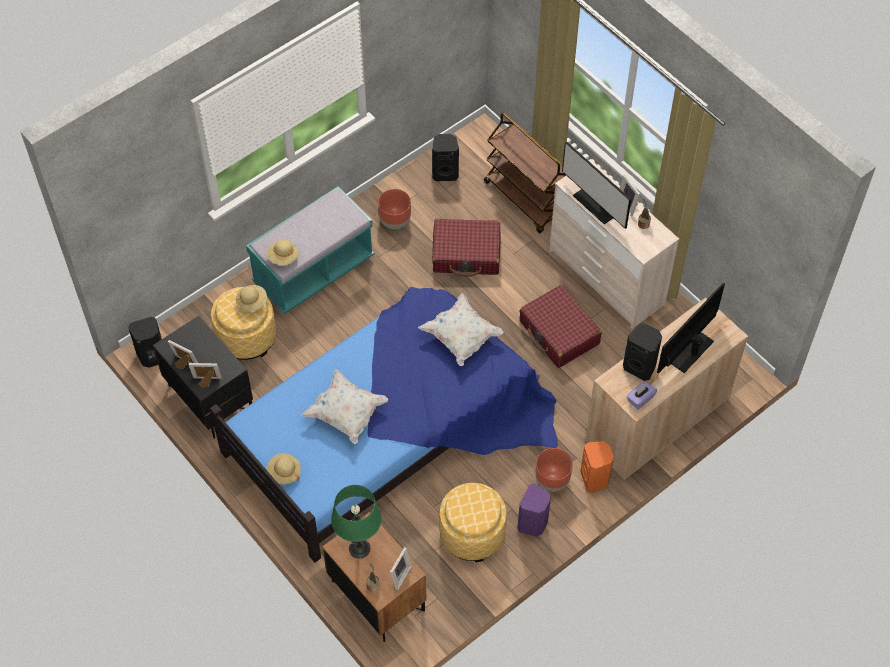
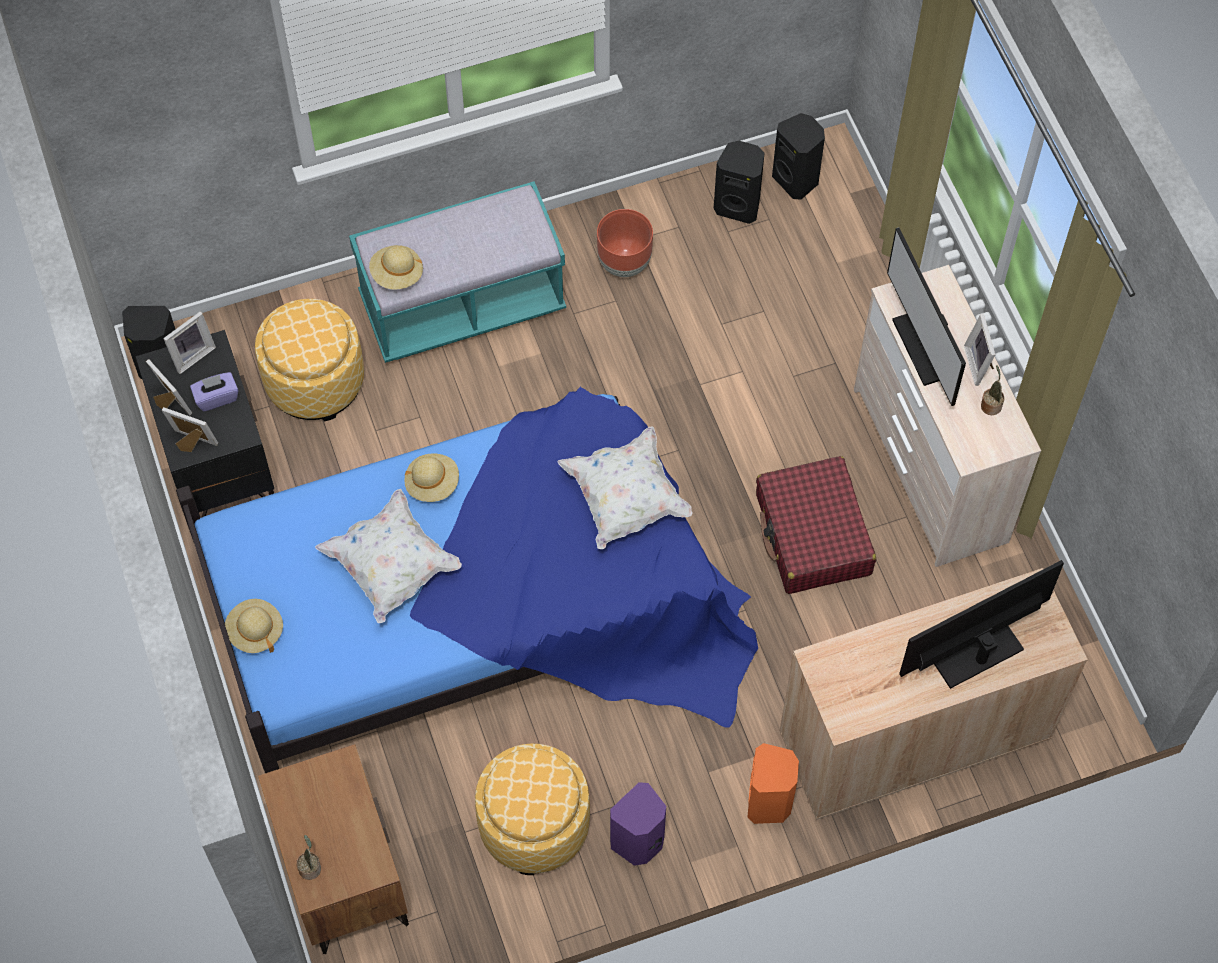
camera: 20 degrees right, 5 degrees up
(252, 302) = (325, 332): beige hat -> beige hat (432, 484)
(359, 548) = (314, 799): green table lamp -> none
(398, 575) = (357, 865): picture frame -> picture frame (191, 354)
(466, 254) = (717, 353): red suitcase -> none
(526, 199) = (852, 290): brown cart -> none
(551, 481) = (698, 780): brown planter -> none
(640, 366) = (880, 653): black speaker -> black speaker (796, 179)
(640, 399) = (856, 709): purple tissue box -> purple tissue box (216, 397)

